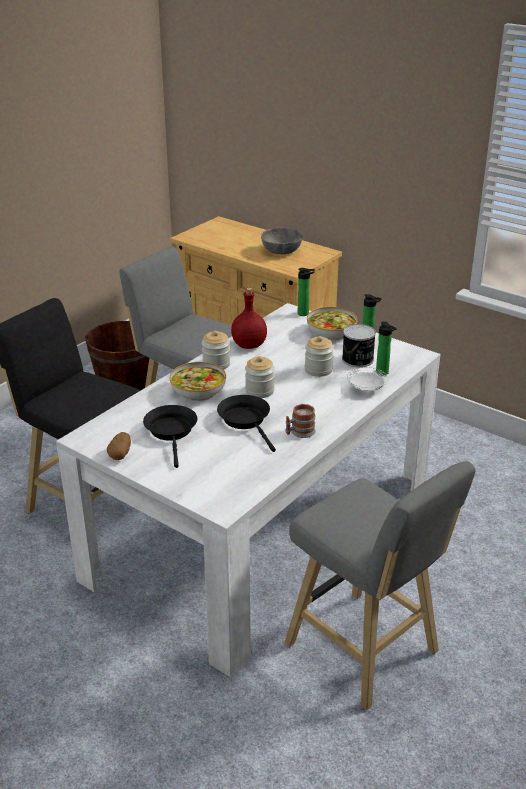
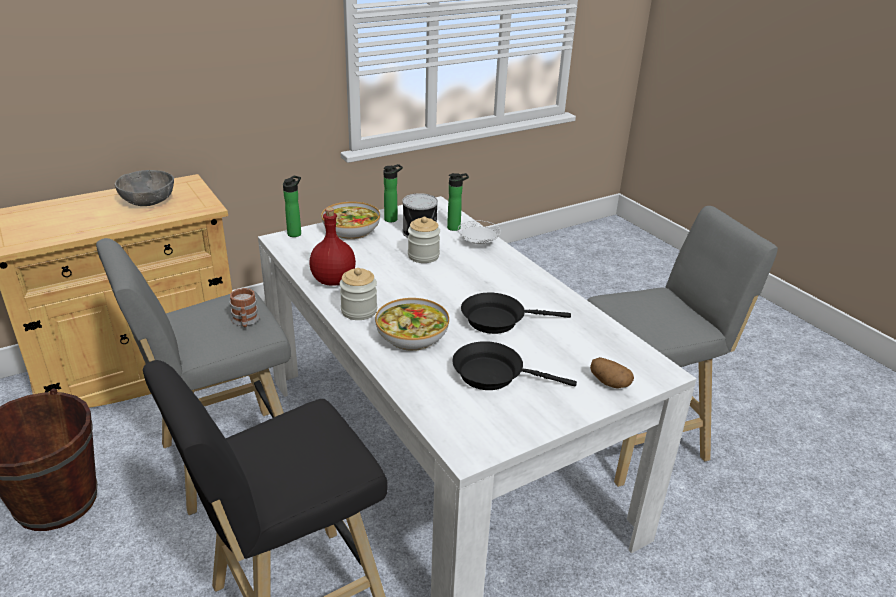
camera: 70 degrees left, 0 degrees up
(120, 454) = (524, 424): potato -> potato (609, 383)
(259, 391) = (441, 298): jar -> none
(299, 432) = (538, 295): mug -> mug (245, 321)

